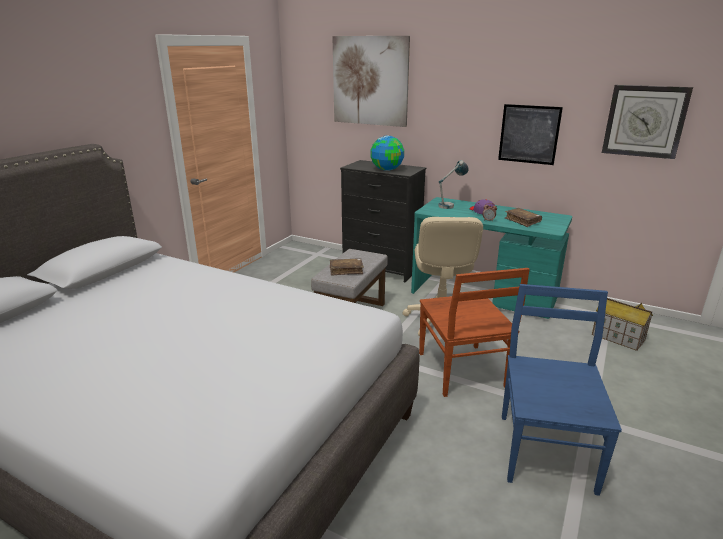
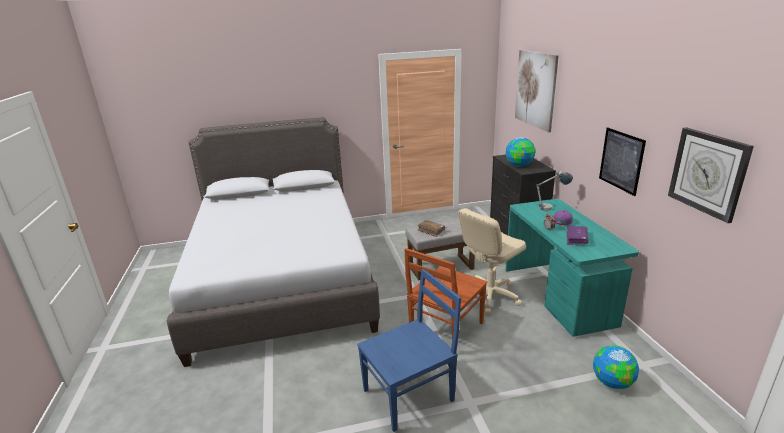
camera: 50 degrees right, 0 degrees up
(522, 221) = (576, 239): brown book -> purple book
(617, 337) = (611, 382): toy house -> globe

